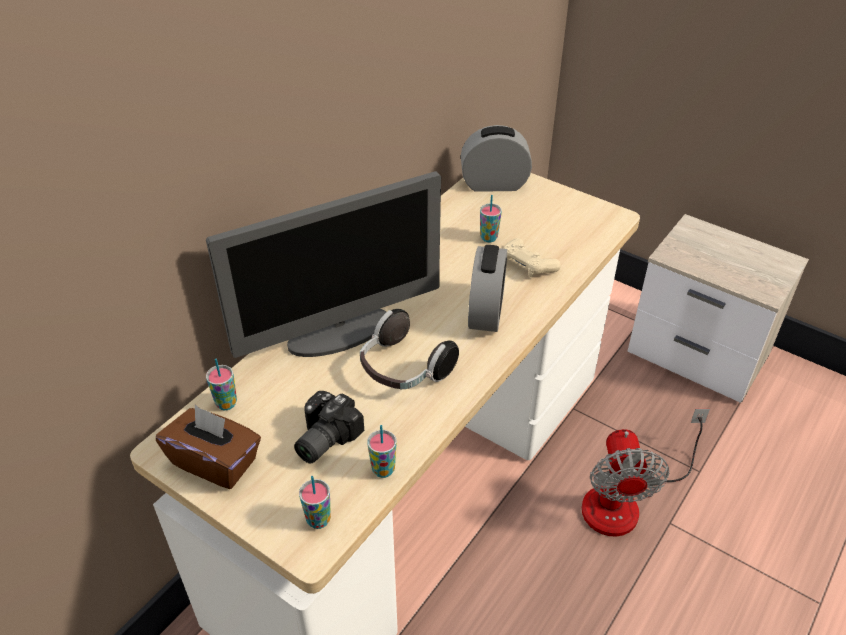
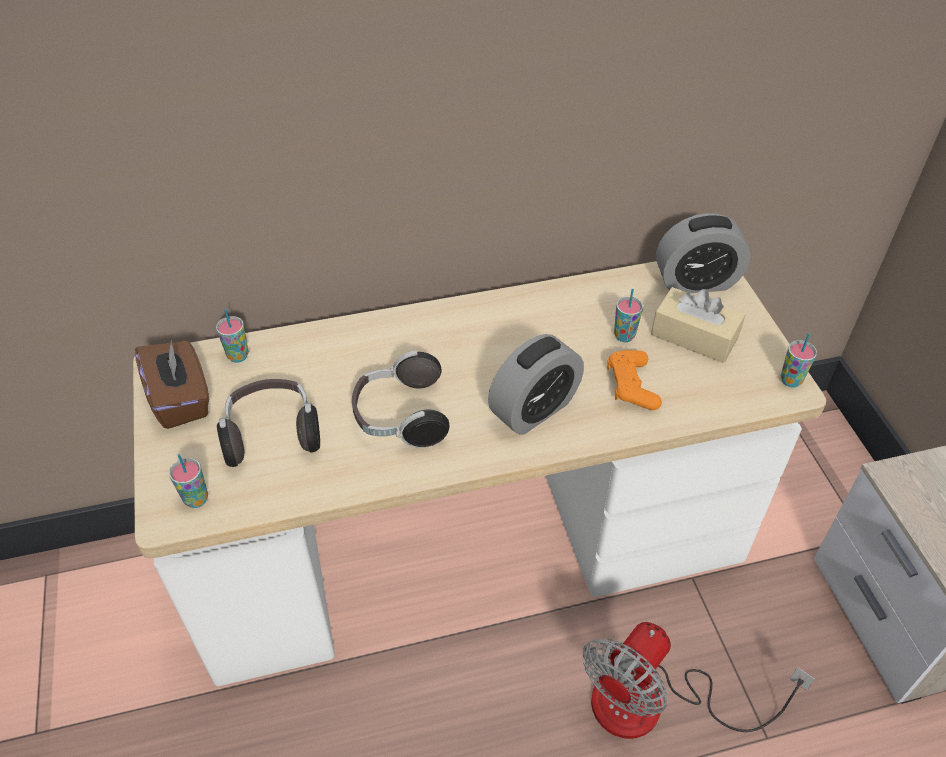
camera: 40 degrees right, 5 degrees up
(322, 438) = (272, 433): camera -> headphones
(340, 332) = (387, 349): monitor -> none
(383, 470) = (286, 494): cup -> cup (790, 380)
(494, 184) = (696, 282): alarm clock -> alarm clock turned 135 degrees clockwise
(527, 265) = (631, 386): beige game controller -> orange game controller
(529, 216) = (694, 336): none -> beige tissue box

